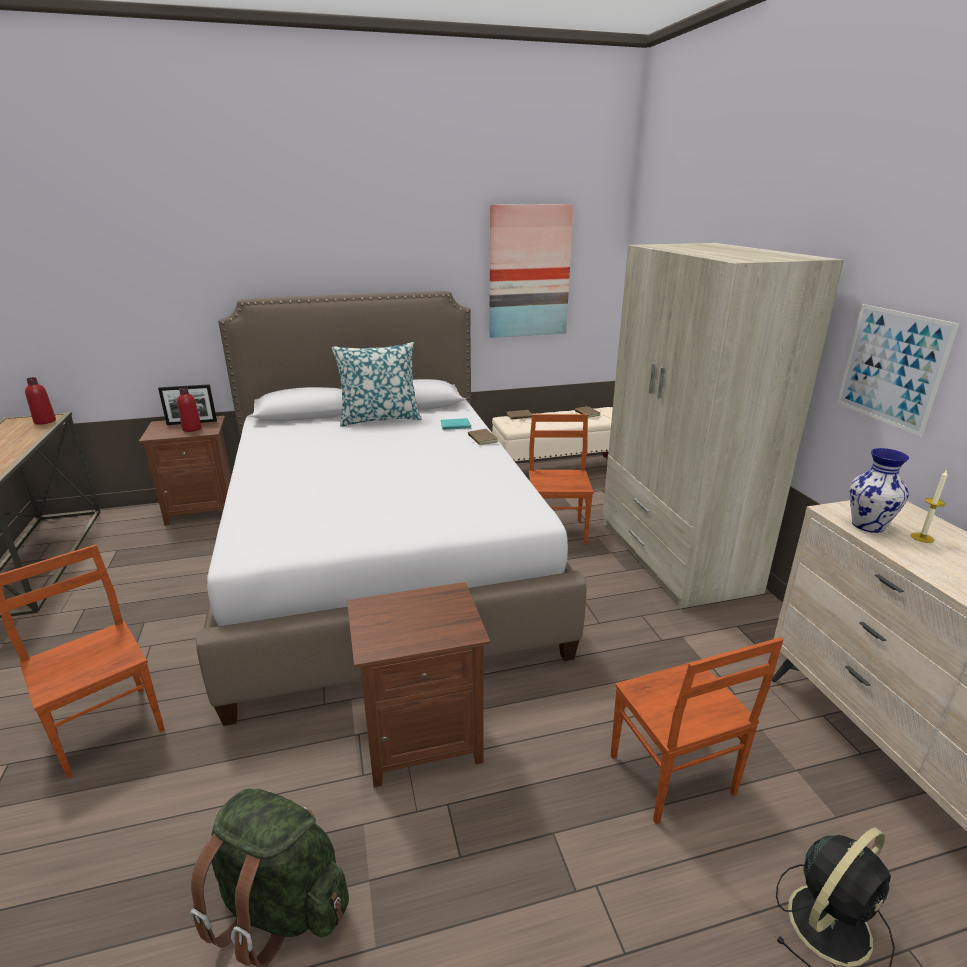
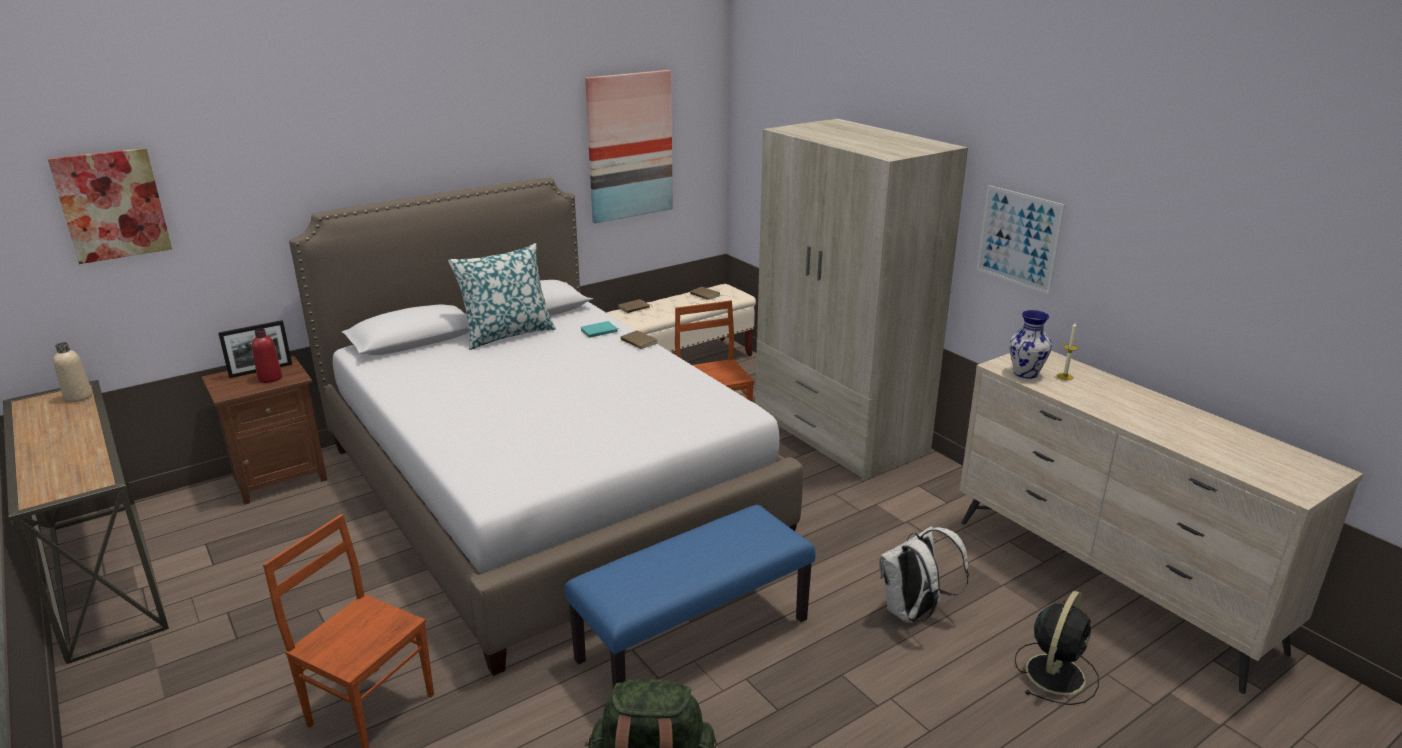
camera: 20 degrees left, 0 degrees up
(45, 421) = (78, 397): red bottle -> beige bottle
(83, 275) = (112, 205): none -> picture
(422, 740) = (693, 639): brown nightstand -> blue bench
(671, 777) = (913, 613): brown chair -> white backpack

